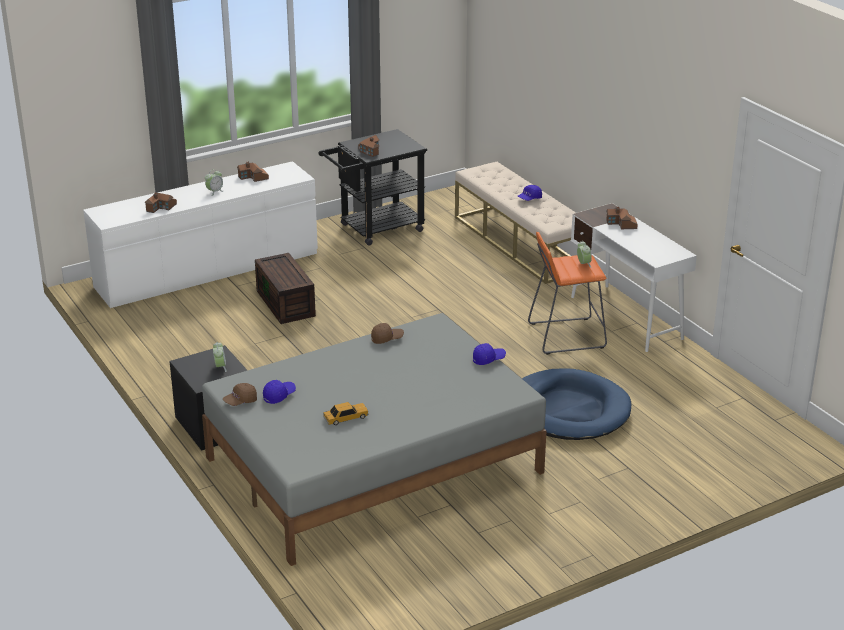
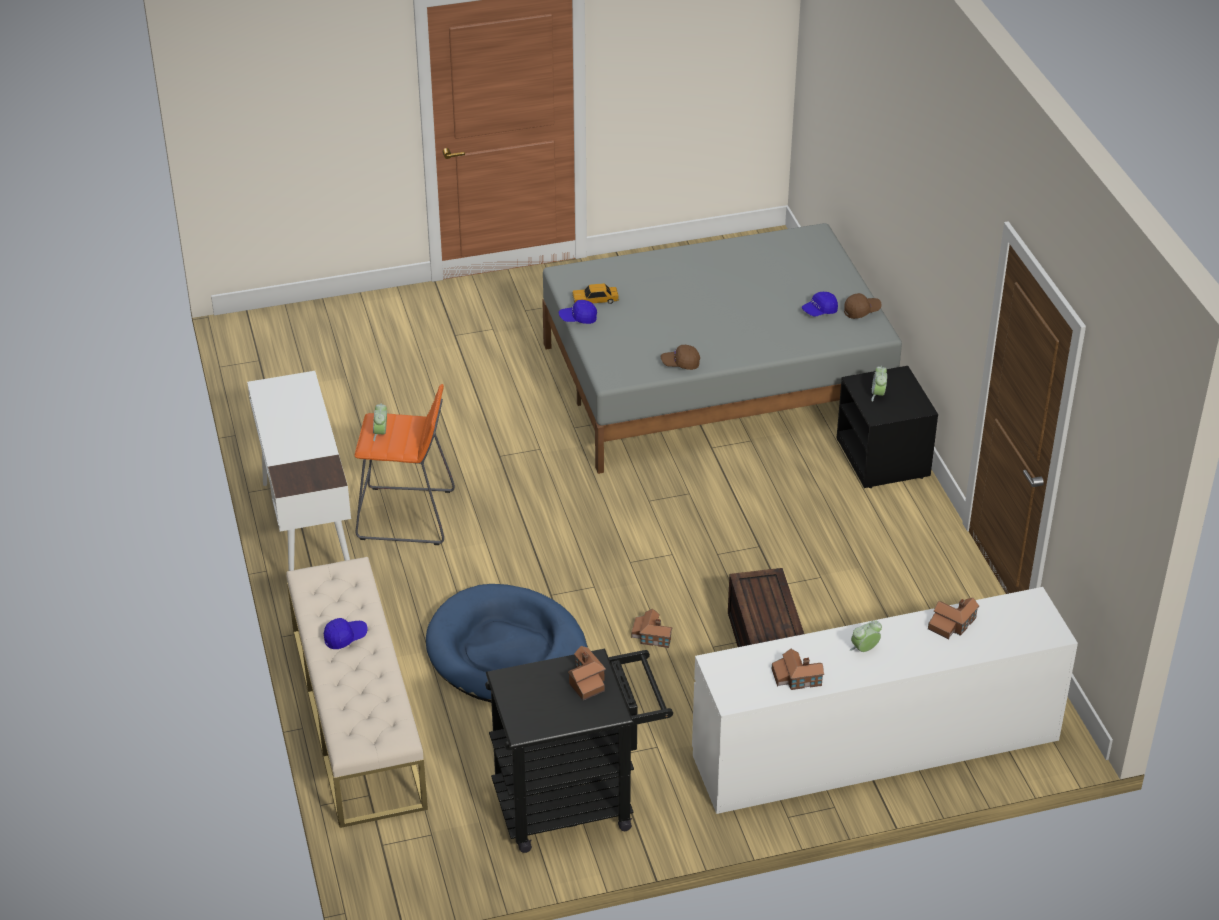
camera: 165 degrees left, 10 degrees up
(346, 418) = (756, 276): toy car -> toy car (595, 300)
(567, 410) = (474, 409): blue dog bed -> blue dog bed (507, 652)
(621, 224) = (297, 452): toy house -> toy house (651, 635)

